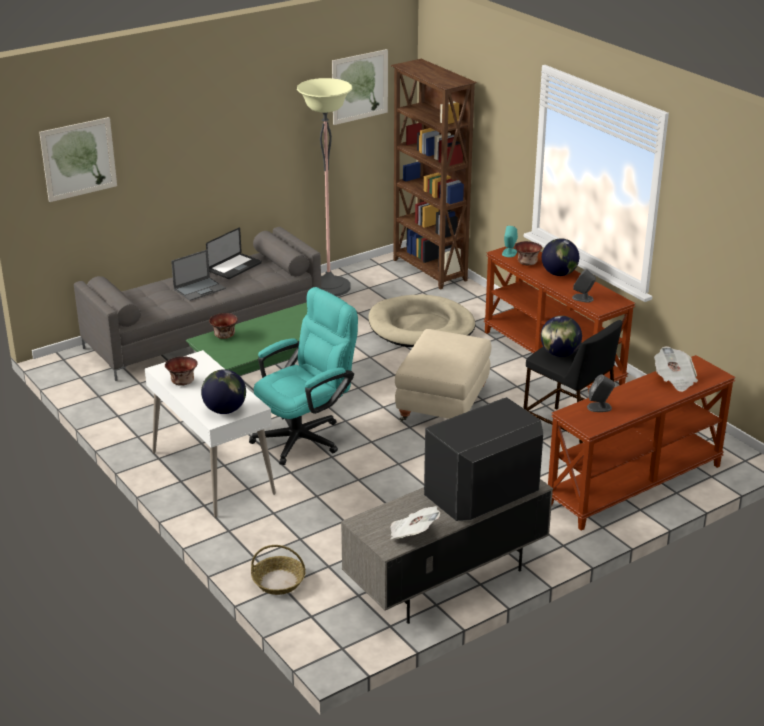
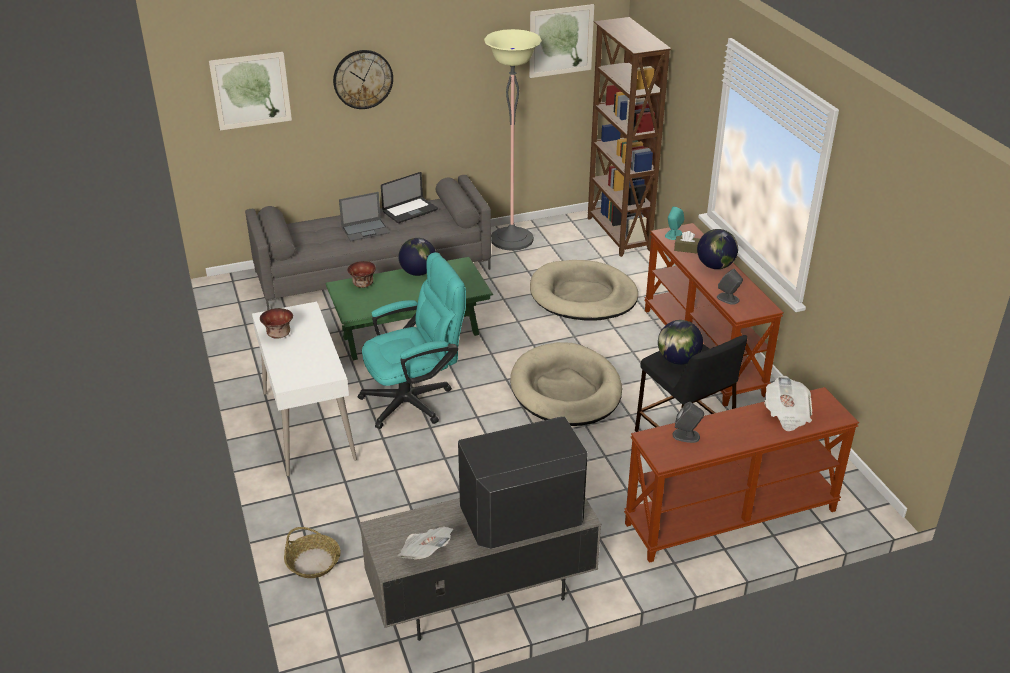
camera: 15 degrees right, 5 degrees up
(182, 138) = (363, 79): none -> wall clock
(225, 410) = (302, 373): globe -> globe (418, 272)
(443, 407) = (566, 389): beige ottoman -> beige dog bed
(527, 263) = (686, 249): bowl -> brown tissue box

